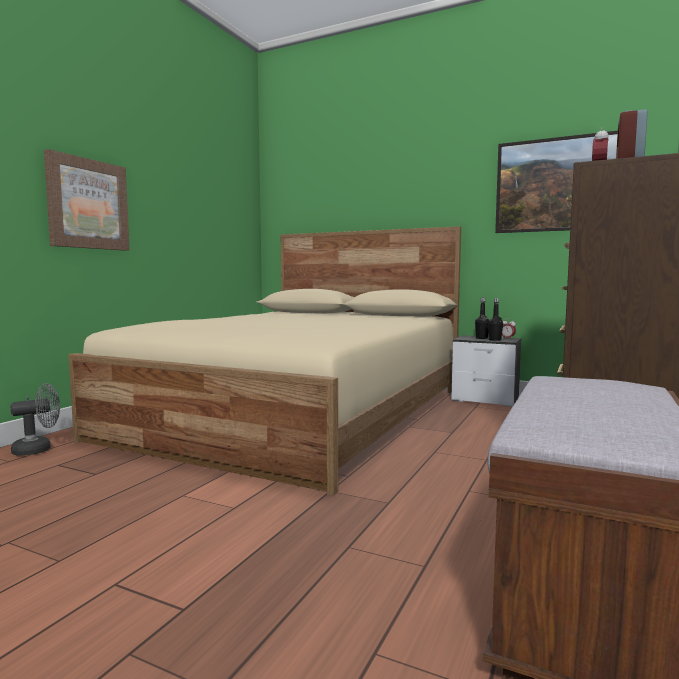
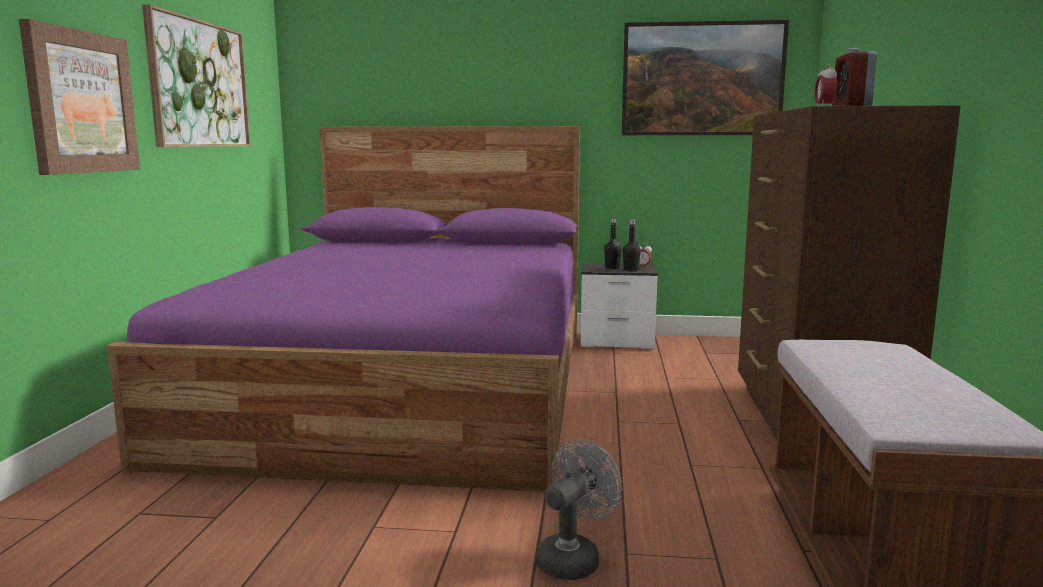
camera: 20 degrees left, 5 degrees up
(38, 449) = (76, 493): grey fan -> grey fan (573, 558)
(188, 201) = (199, 84): none -> picture
(301, 412) = (411, 385): beige bed -> purple bed

